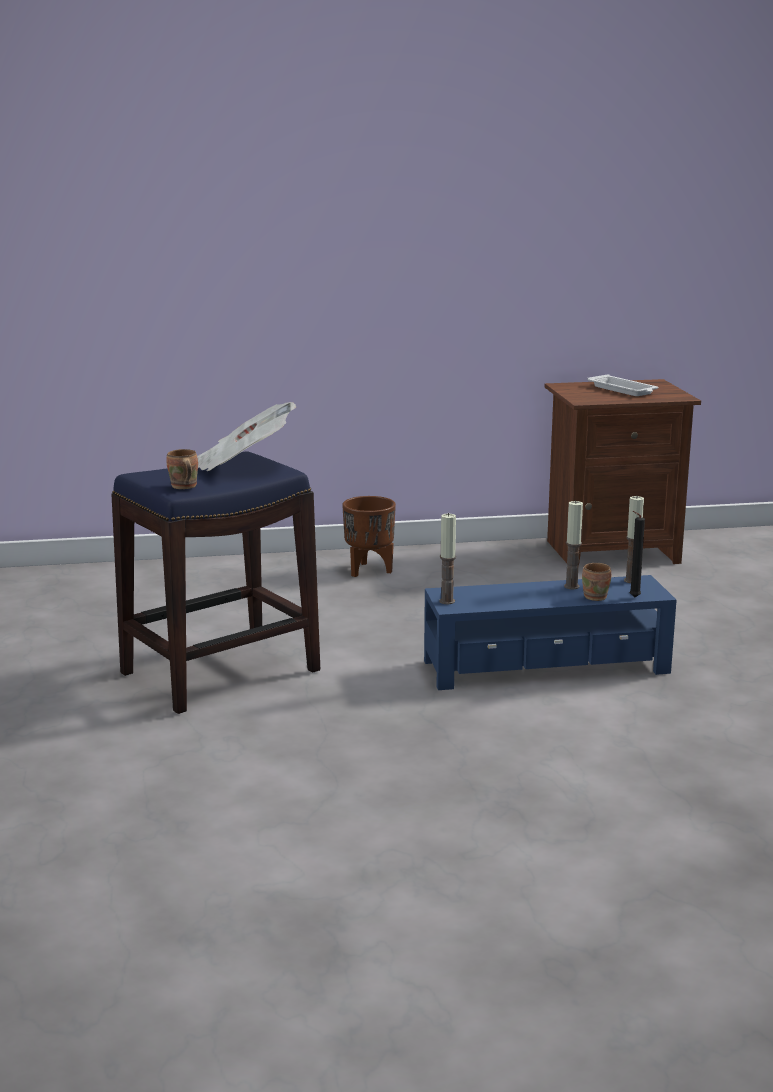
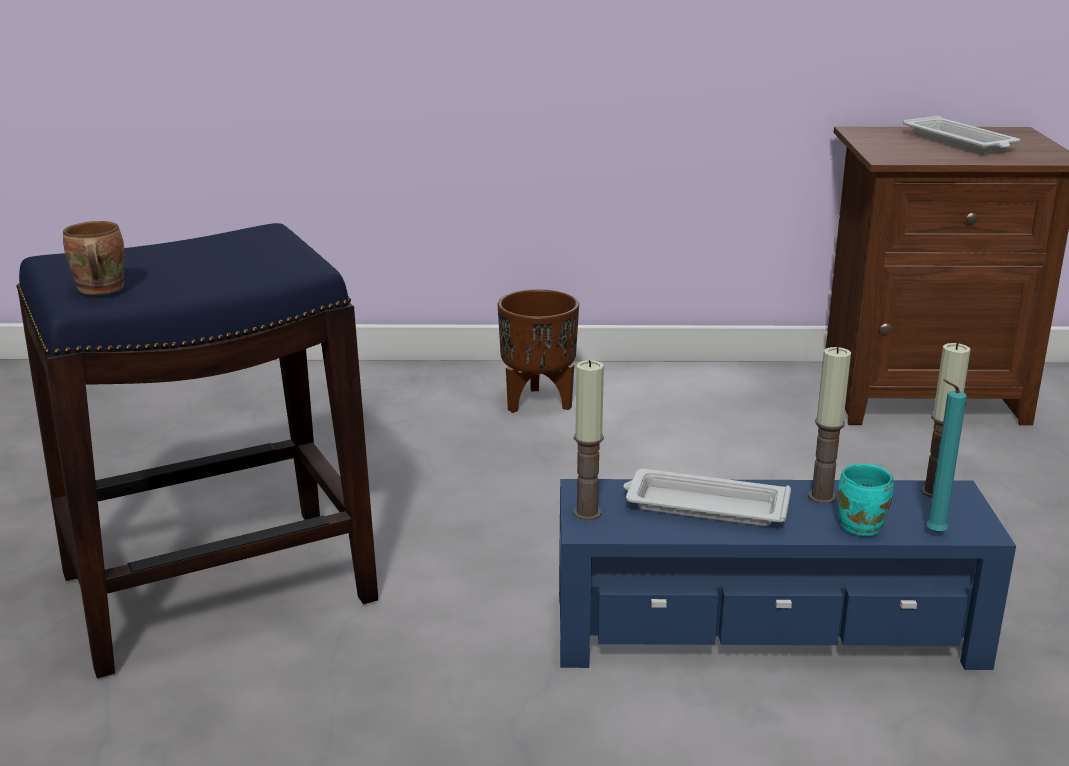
camera: 10 degrees right, 5 degrees up
(241, 465) = (245, 250): newspaper -> none
(509, 594) = (704, 506): none -> white tray
(597, 597) = (865, 527): brown mug -> turquoise mug
(633, 597) = (932, 534): black candle -> turquoise candle

